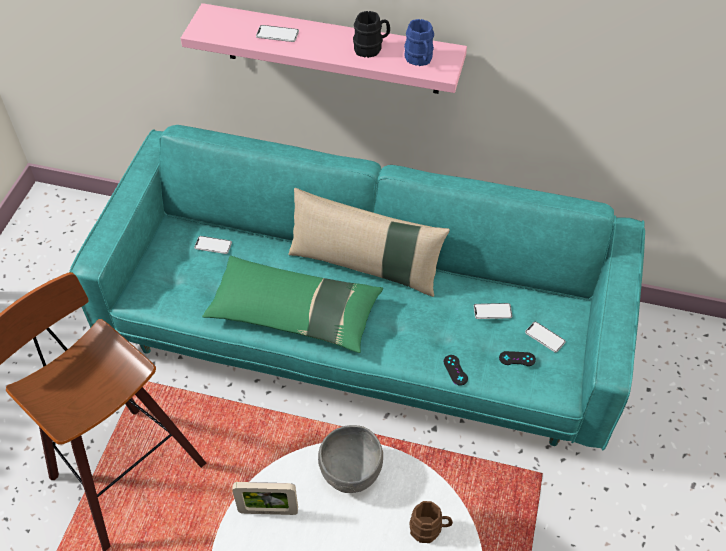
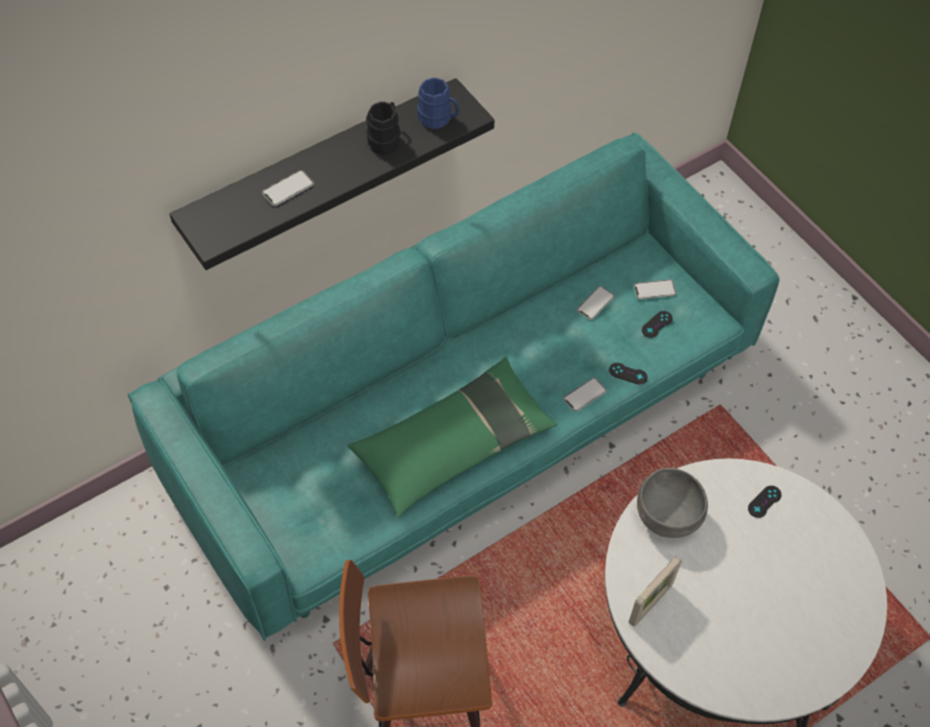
camera: 50 degrees left, 5 degrees up
(213, 245) = (305, 453): phone -> phone (584, 395)
(332, 49) = (321, 168): pink shelf -> black shelf
(365, 266) = (456, 354): beige pillow -> none
(429, 529) = (764, 501): brown mug -> black game controller

